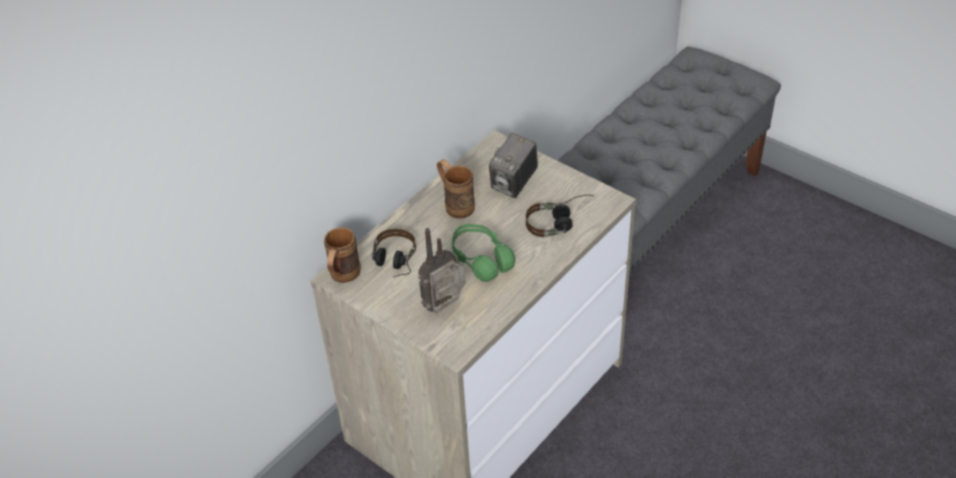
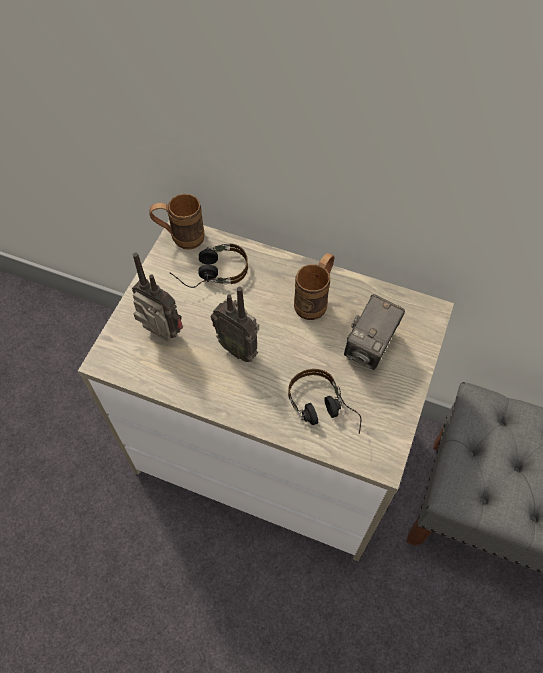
camera: 70 degrees right, 15 degrees up
(481, 260) = (239, 347): green headphones -> radio
(514, 184) = (369, 347): camera -> camera turned 75 degrees counterclockwise

